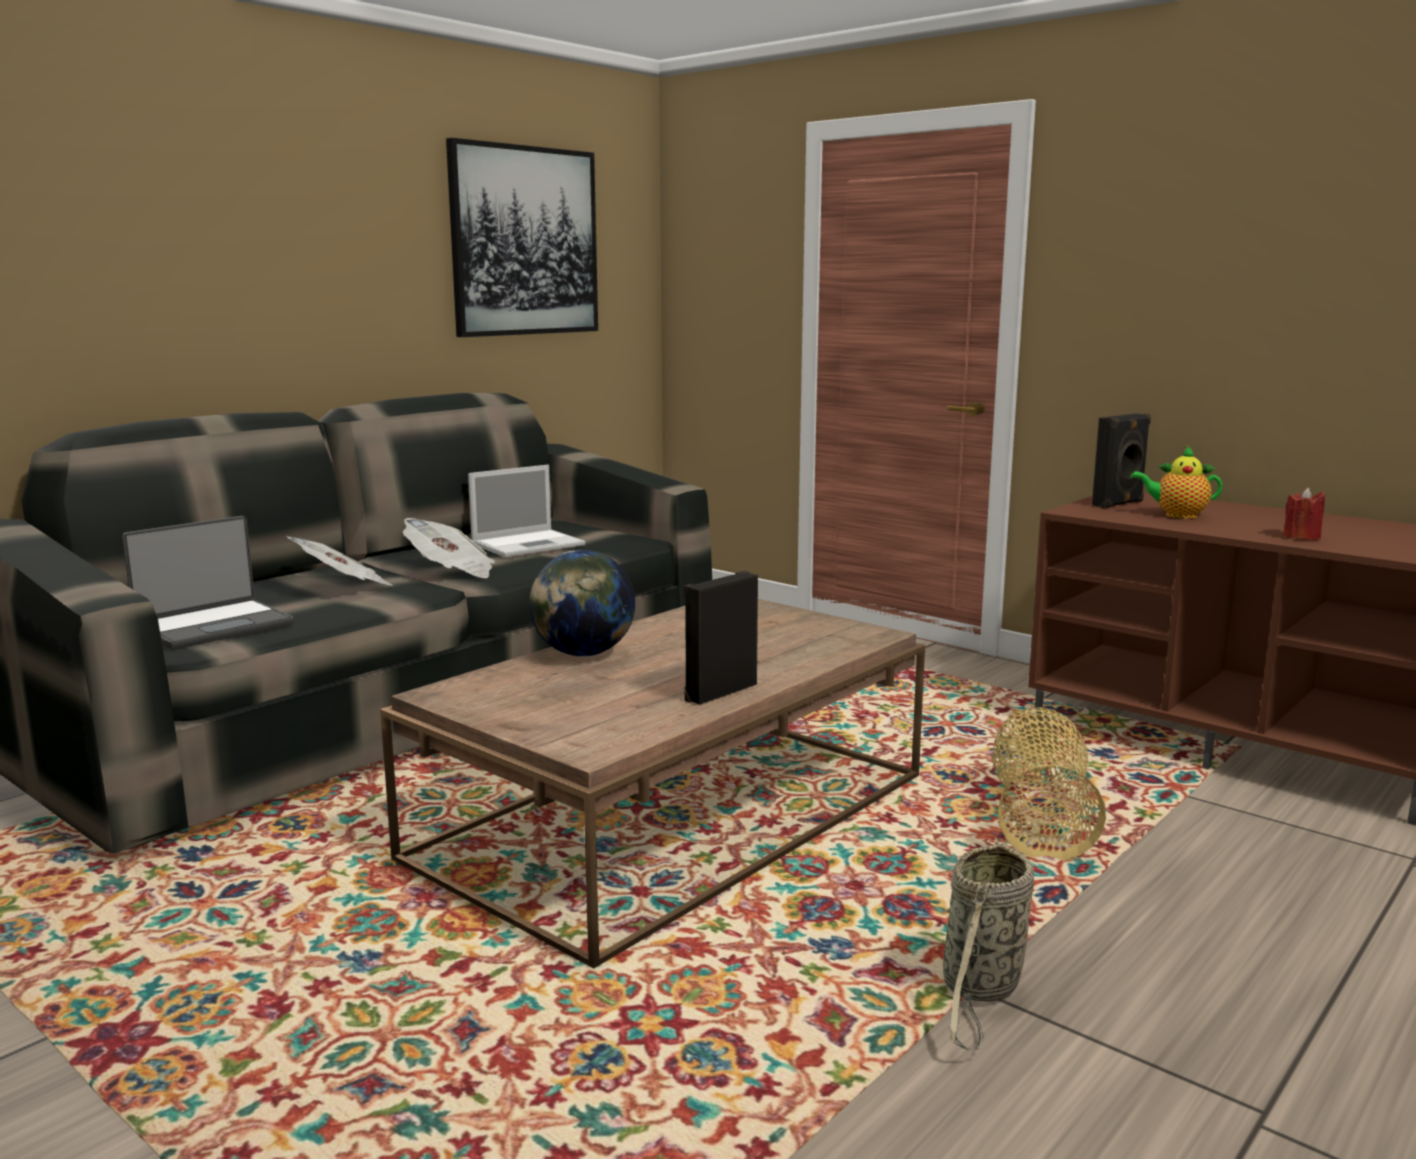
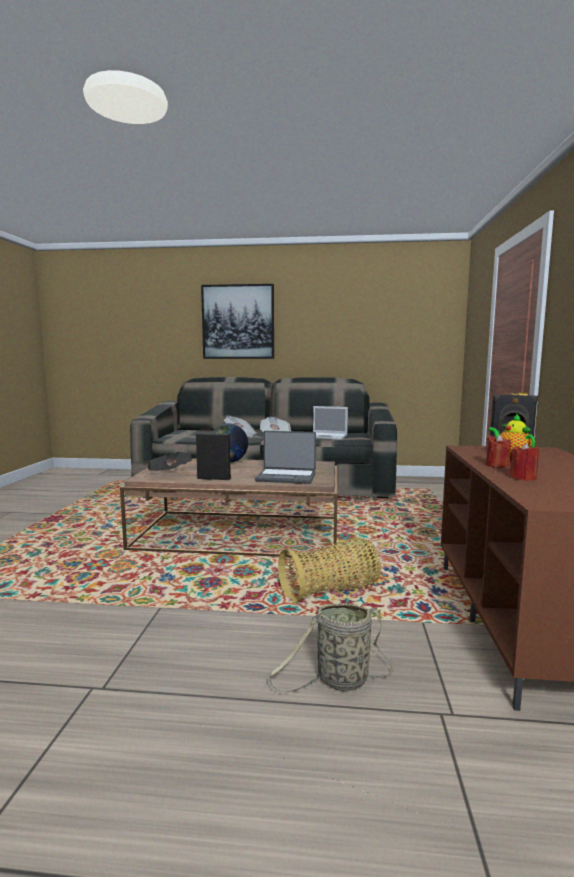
camera: 55 degrees right, 5 degrees down
(214, 626) = (186, 436): laptop -> laptop (286, 477)
(524, 241) = (380, 318): picture -> picture (238, 322)
(606, 720) = (169, 474): none -> newspaper
(980, 989) = (159, 609): basket -> basket (339, 681)
(1217, 528) = (497, 465): none -> red candle

